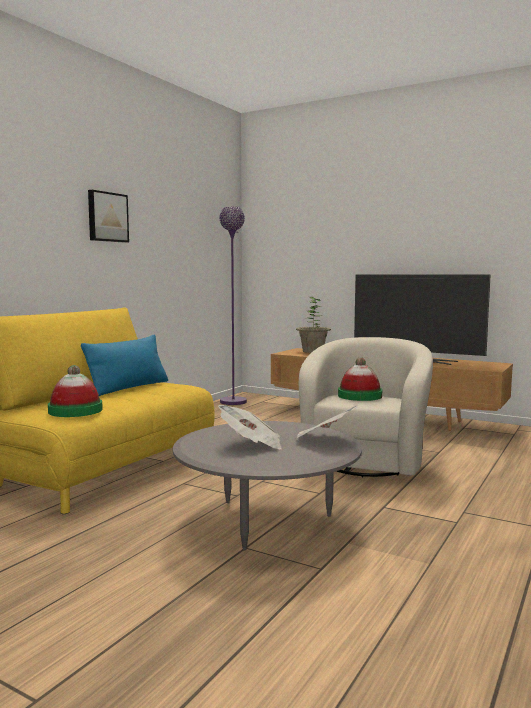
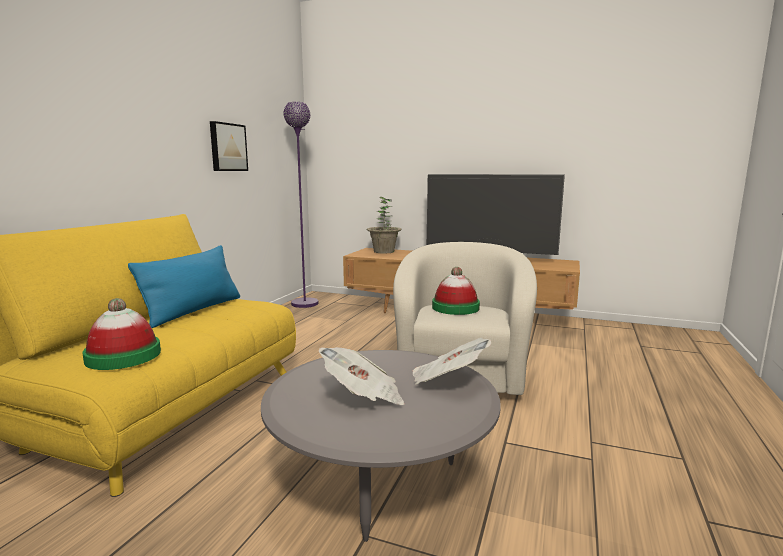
camera: 10 degrees left, 5 degrees up
(107, 217) = (154, 107): picture -> picture (227, 147)

